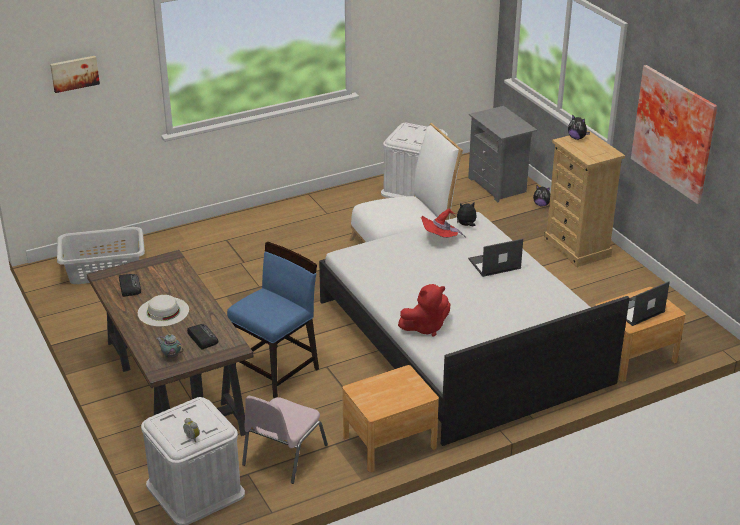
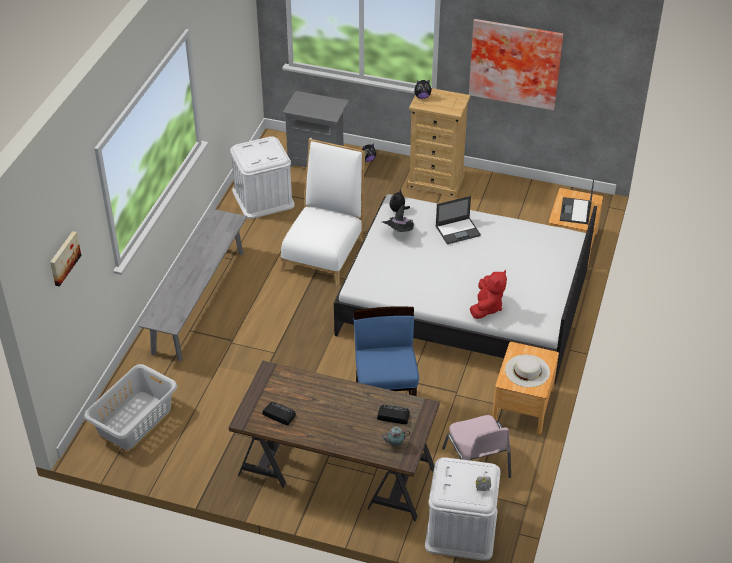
camera: 45 degrees left, 10 degrees up
(163, 311) = (334, 416): white hat -> white hat (527, 370)
(261, 226) = (199, 301): none -> grey bench
(440, 239) = (398, 233): red hat -> black hat
(494, 264) = (458, 230): laptop -> laptop turned 135 degrees counterclockwise

